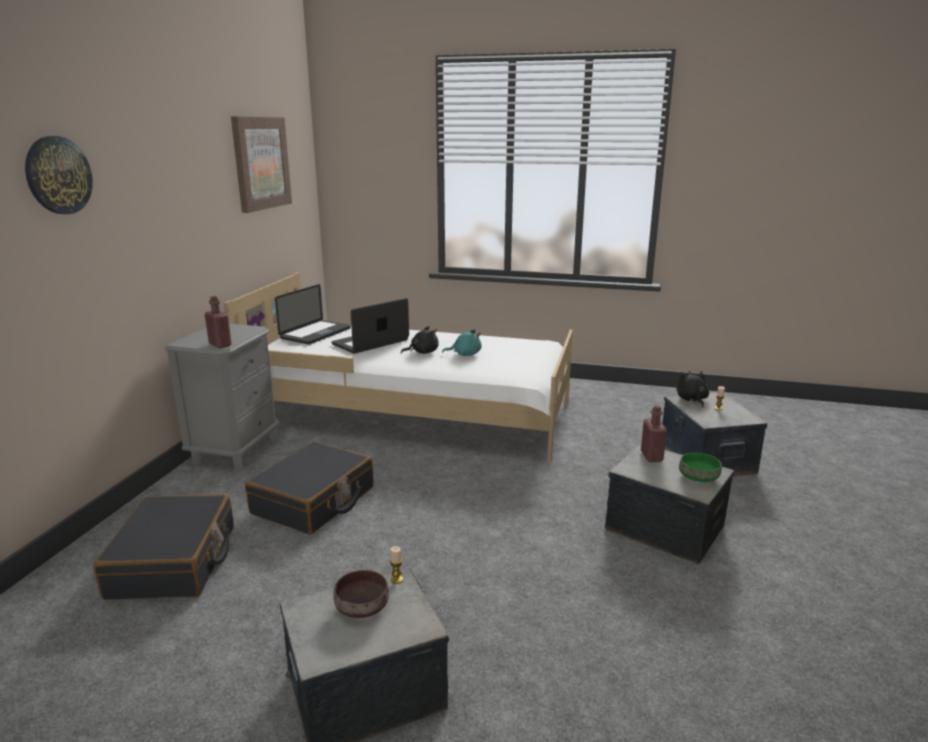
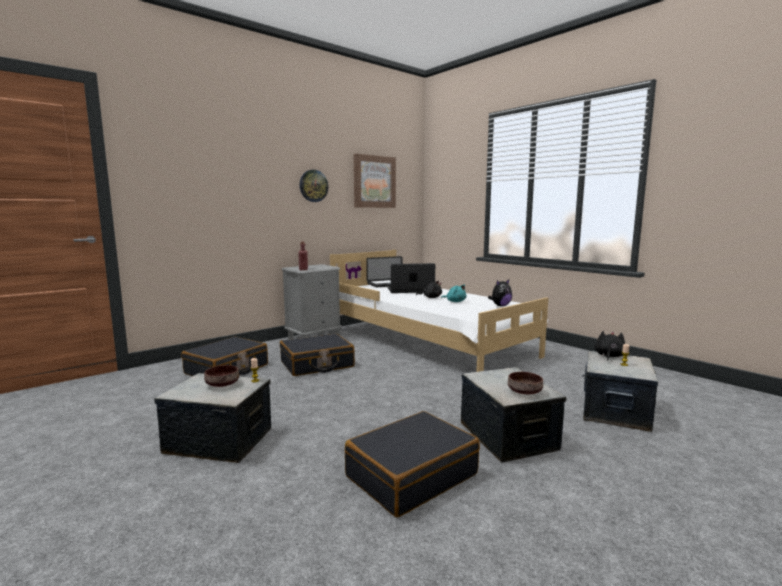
camera: 35 degrees right, 10 degrees down
(58, 175) = (231, 170): wall clock -> wall clock (313, 186)
(527, 351) = (500, 306): none -> plush toy
(646, 621) = (411, 475): none -> black suitcase
(651, 456) = (508, 374): red bottle -> none
(698, 477) = (524, 391): green bowl -> brown bowl

